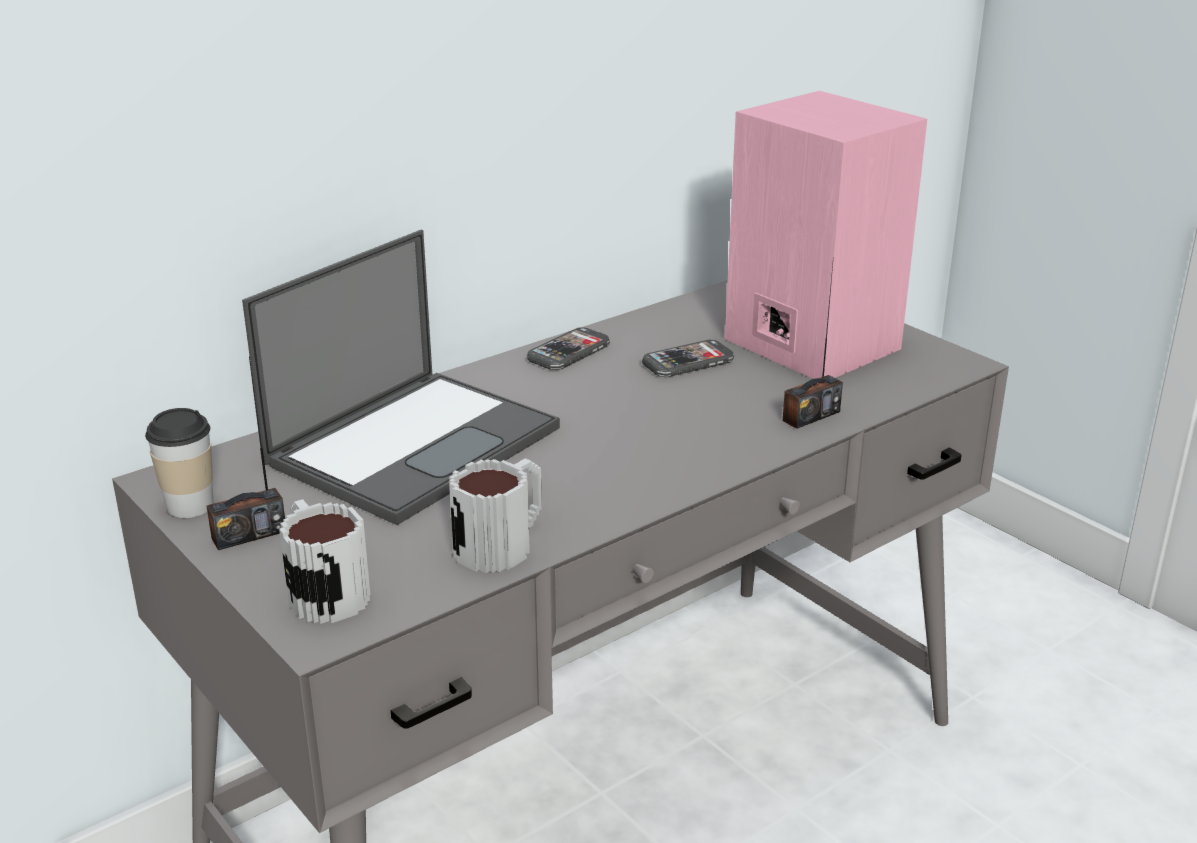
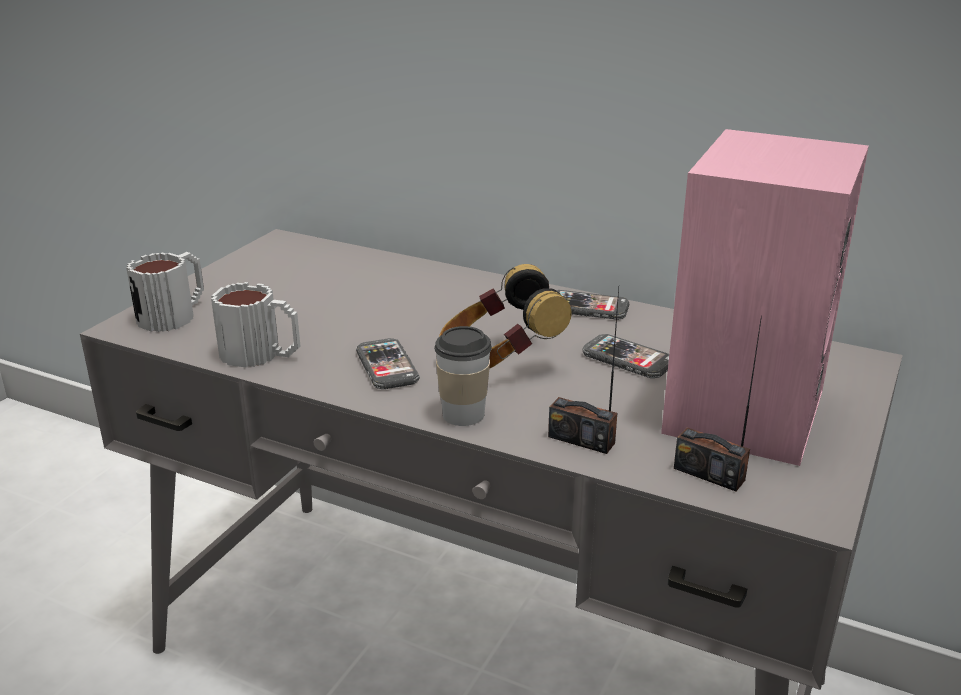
camera: 65 degrees right, 0 degrees up
(190, 505) = (255, 254): cup -> cup (463, 414)
(249, 534) = (230, 278): radio -> radio (709, 474)
(416, 444) = (383, 293): laptop -> none
(600, 475) = (387, 366): none -> phone
(642, 418) = (498, 362): none -> headphones

